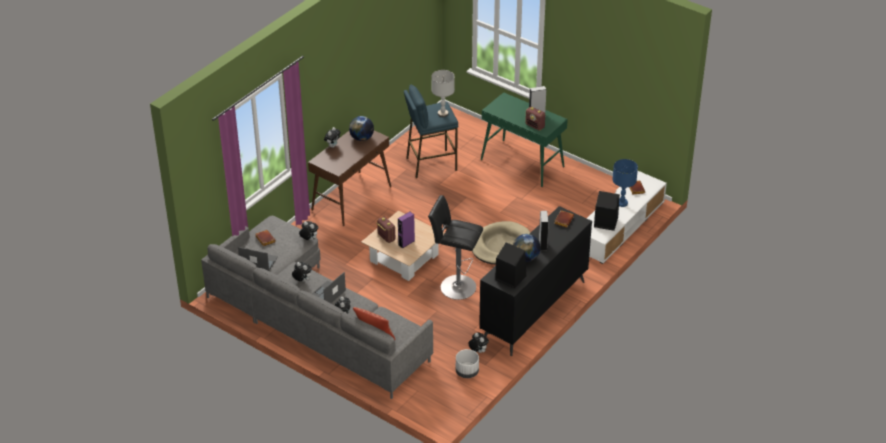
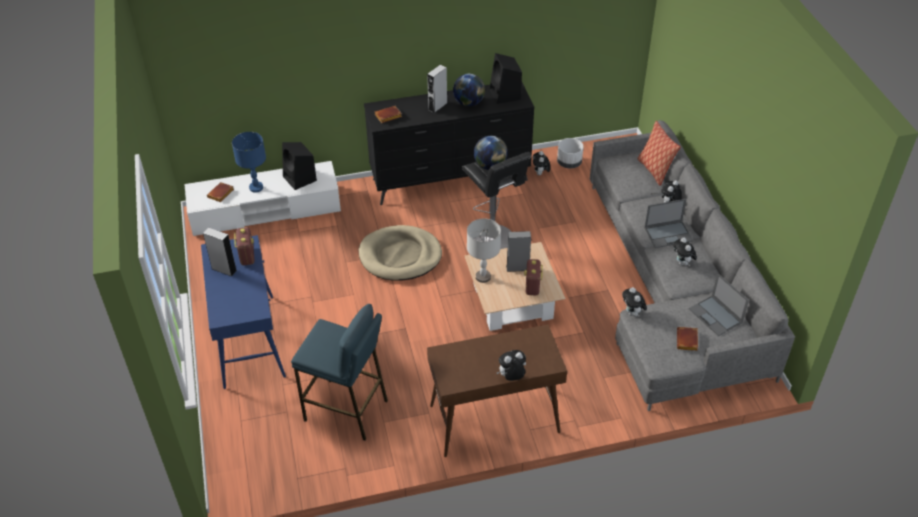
camera: 140 degrees left, 5 degrees up
(361, 138) = (463, 366): globe -> globe (490, 166)
(406, 243) = (517, 268): purple speaker -> grey speaker
(443, 114) = (324, 337): grey table lamp -> grey table lamp (483, 277)
(522, 163) = (248, 341): green console table -> blue console table

